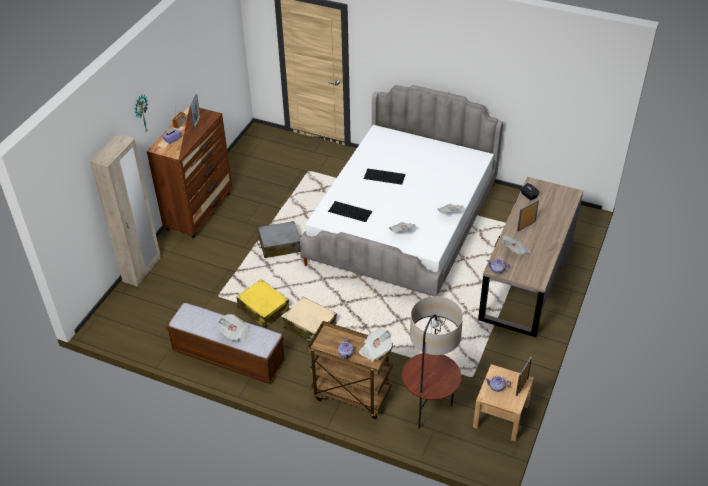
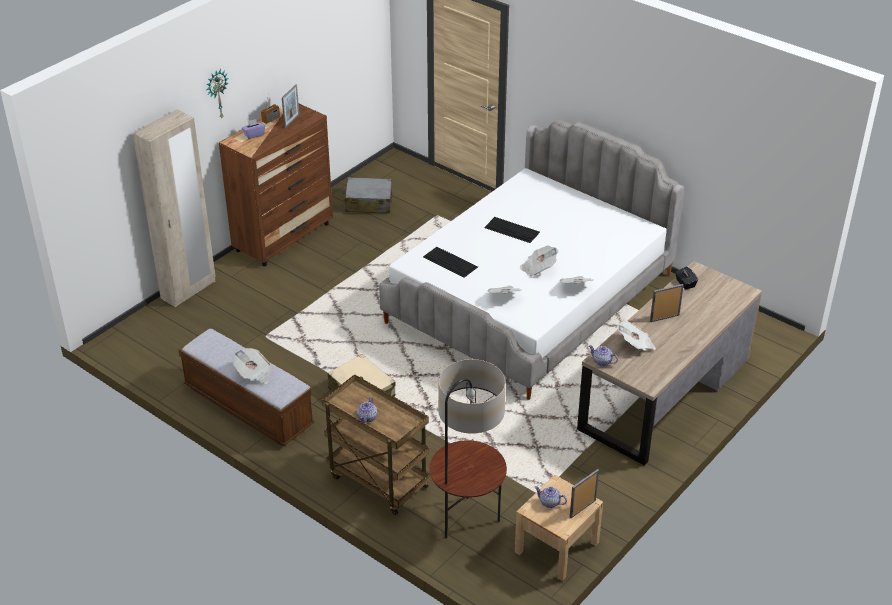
camera: 15 degrees right, 5 degrees down
(263, 309) = (313, 362): yellow suitcase -> none
(279, 245) = (364, 294): grey suitcase -> grey suitcase (368, 203)
(375, 350) = (405, 421): newspaper -> newspaper (538, 268)

